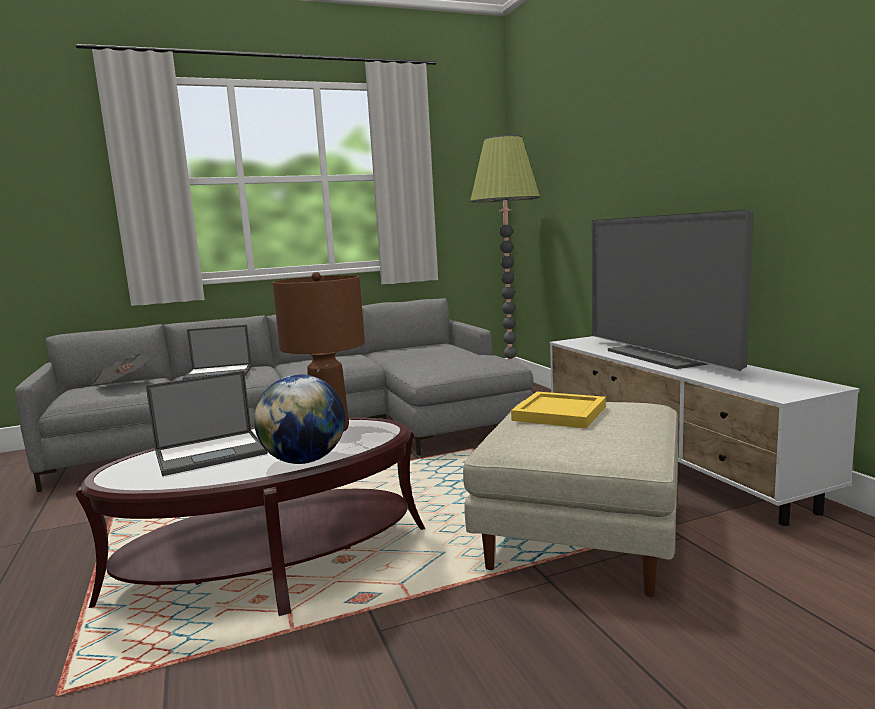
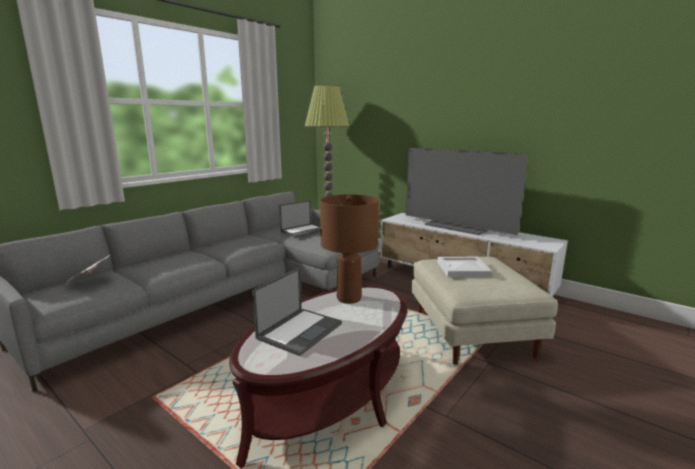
camera: 30 degrees left, 5 degrees up
(219, 373) = (167, 261): laptop -> laptop (304, 231)
(304, 460) = (376, 324): globe -> none
(561, 413) = (463, 269): yellow tray -> white tray

